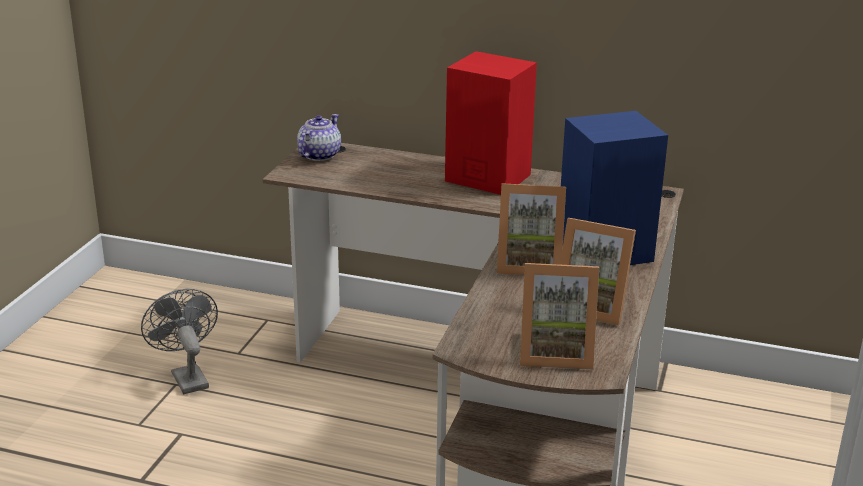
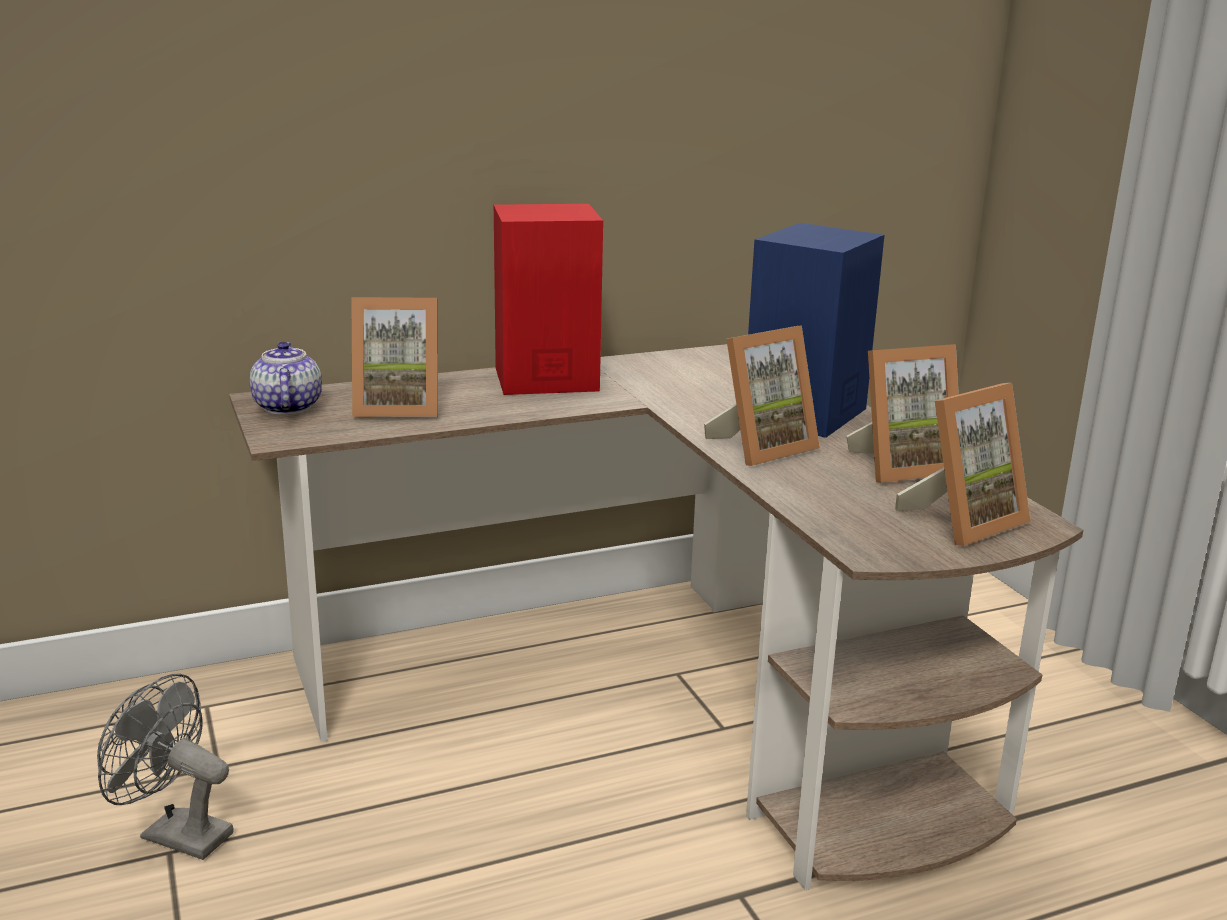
camera: 40 degrees left, 5 degrees down
(374, 172) = (398, 407): none -> picture frame

